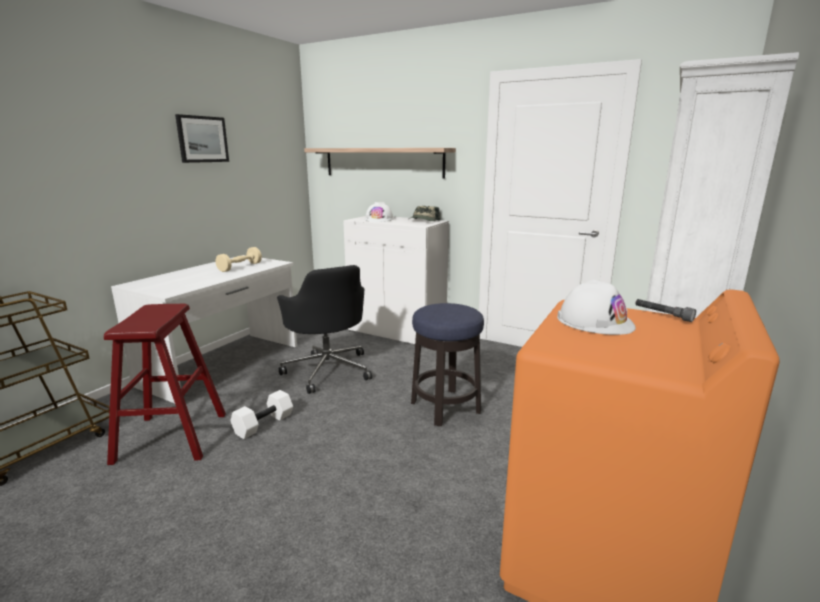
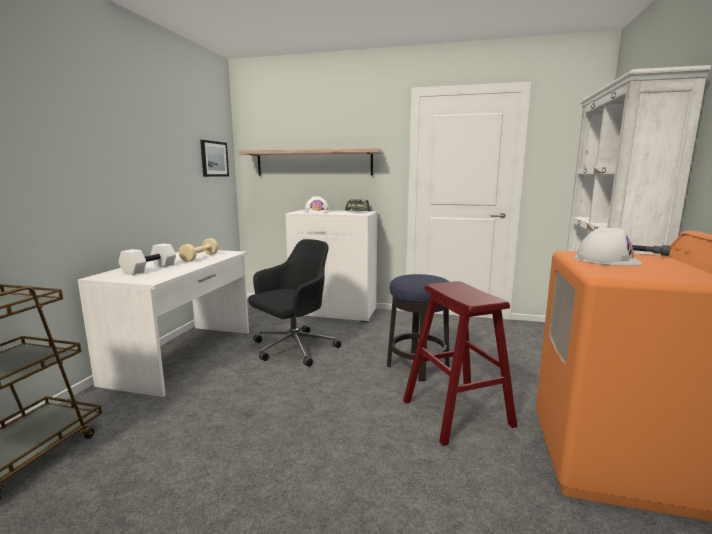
camera: 15 degrees left, 5 degrees down
(171, 437) = (174, 426): red stool -> red stool (456, 413)
(202, 139) = (156, 136): picture -> picture (214, 159)
(263, 423) = (262, 401): white dumbbell -> white dumbbell (149, 268)
(328, 369) = (293, 348): black office chair -> black office chair turned 90 degrees counterclockwise

